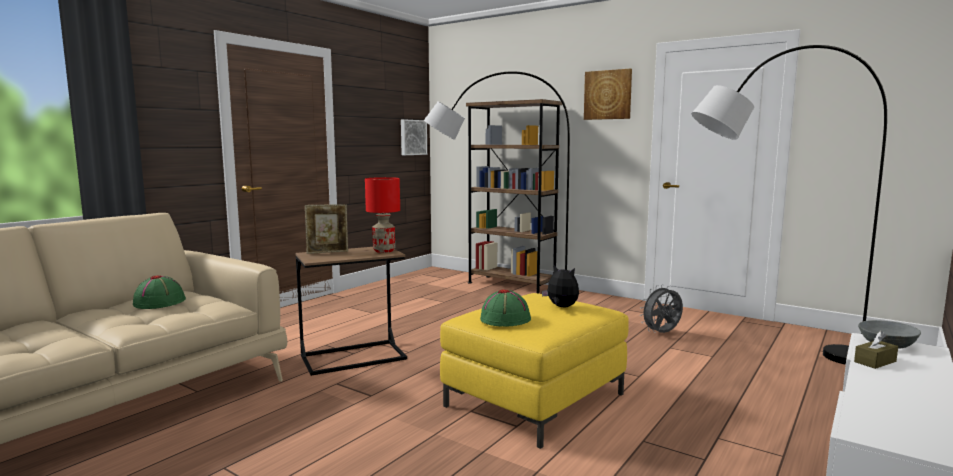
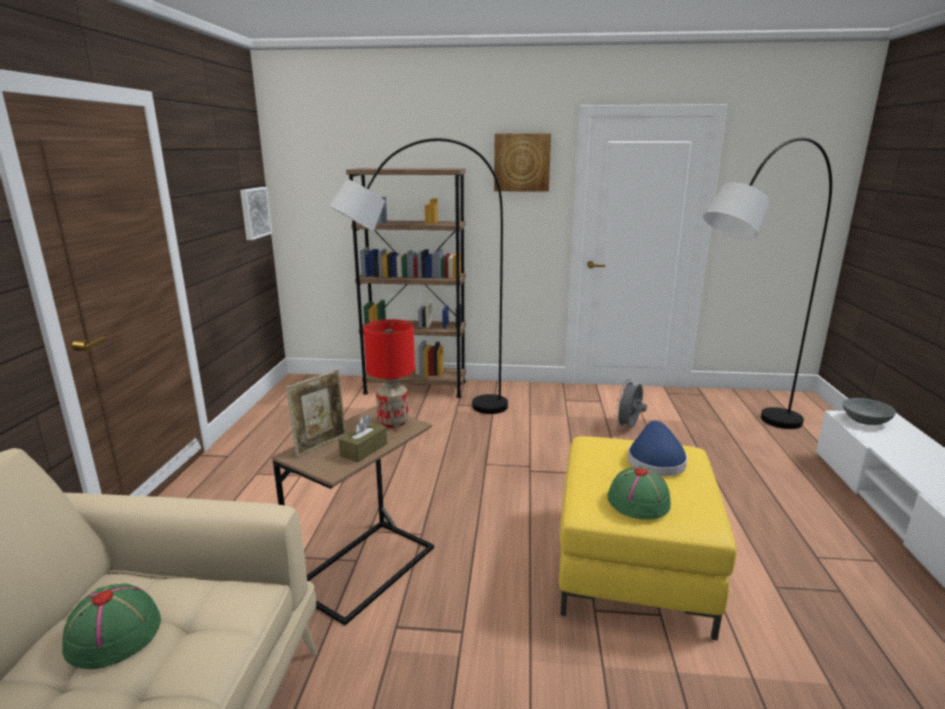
camera: 30 degrees left, 10 degrees up
(561, 307) = (655, 460): plush toy -> blue hat
(875, 361) = (887, 446): brown tissue box -> brown tissue box (364, 450)

